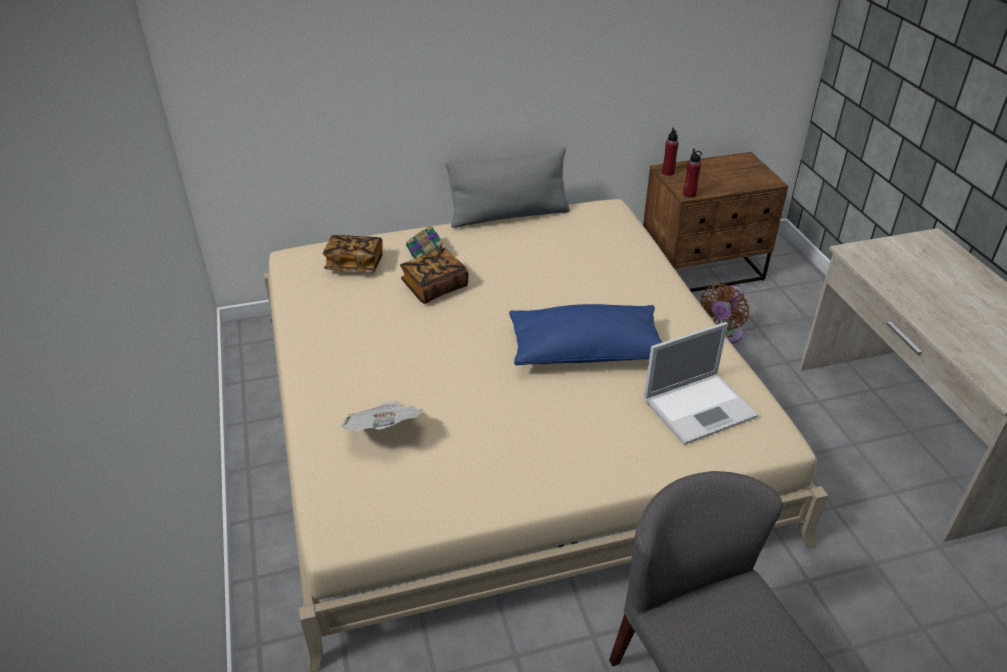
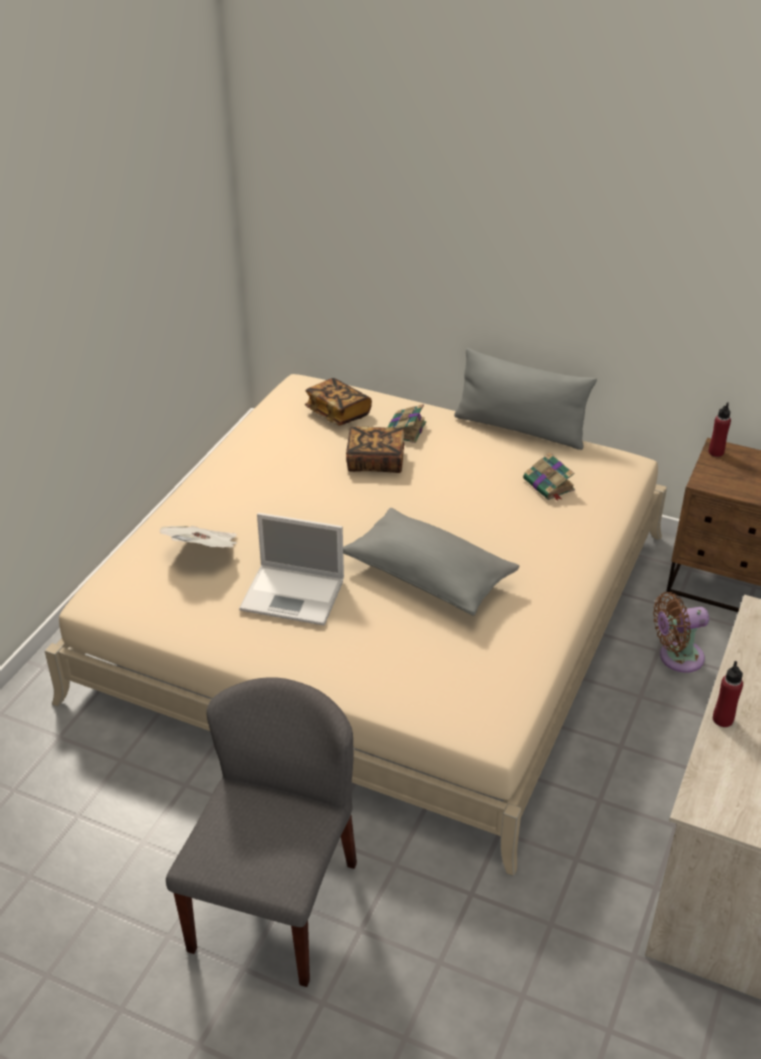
camera: 40 degrees right, 0 degrees up
(582, 244) = (549, 485): none -> book
(586, 351) = (429, 577): blue pillow -> grey pillow
(689, 194) = (705, 483): red bottle -> red bottle (722, 719)
(701, 407) = (463, 673): laptop -> laptop (294, 595)

